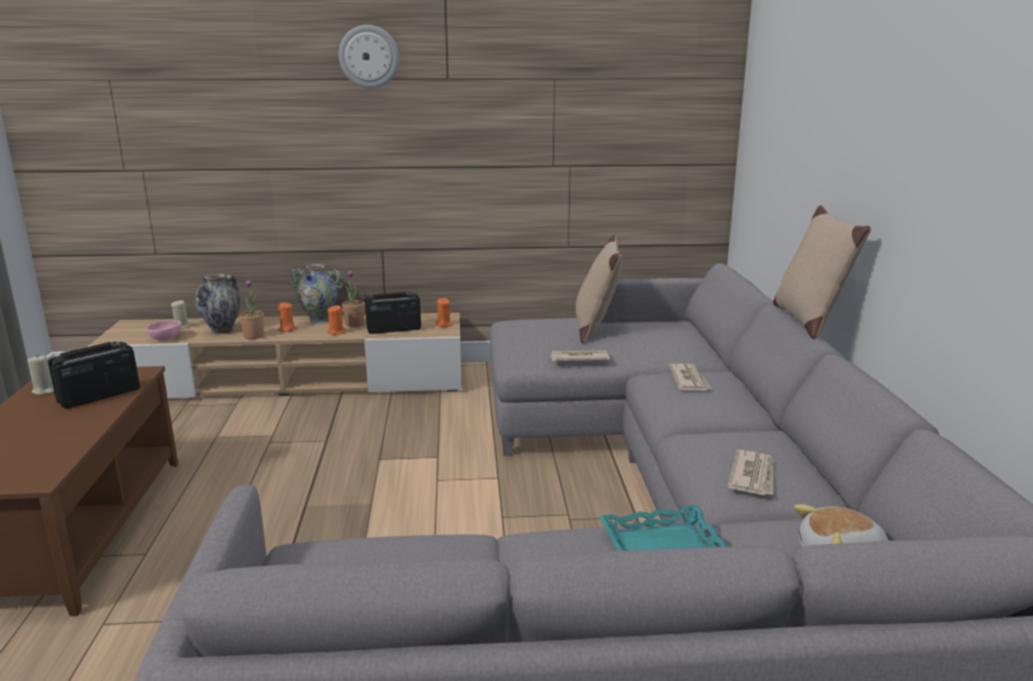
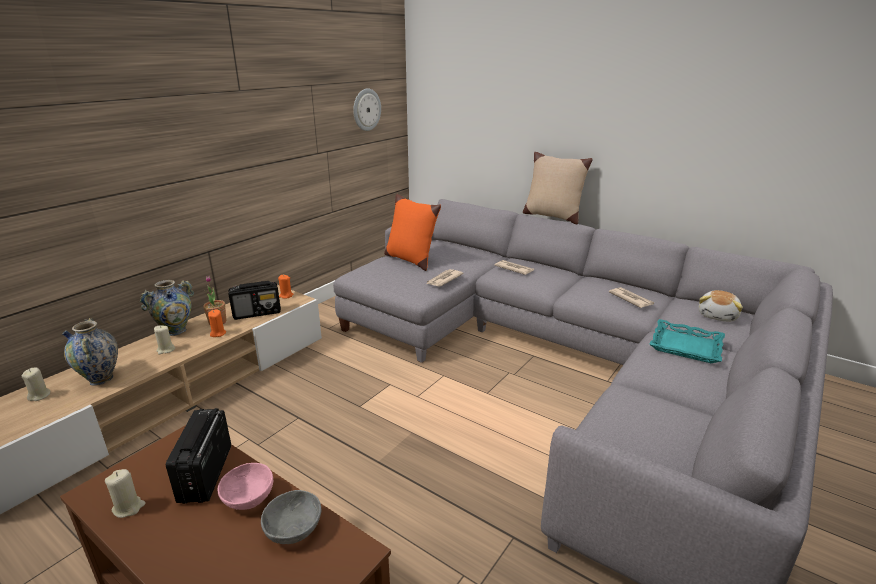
camera: 50 degrees left, 5 degrees up
(52, 448) = (294, 530): none -> grey bowl
(165, 338) = (49, 413): pink bowl -> pink bowl (248, 499)
(253, 336) = (148, 368): potted plant -> none
(287, 329) = (166, 350): orange candle -> beige candle
(369, 56) = (174, 73): wall clock -> wall clock (366, 109)
(393, 329) = (257, 313): radio -> radio turned 135 degrees counterclockwise
(596, 328) = (410, 260): beige pillow -> orange pillow

